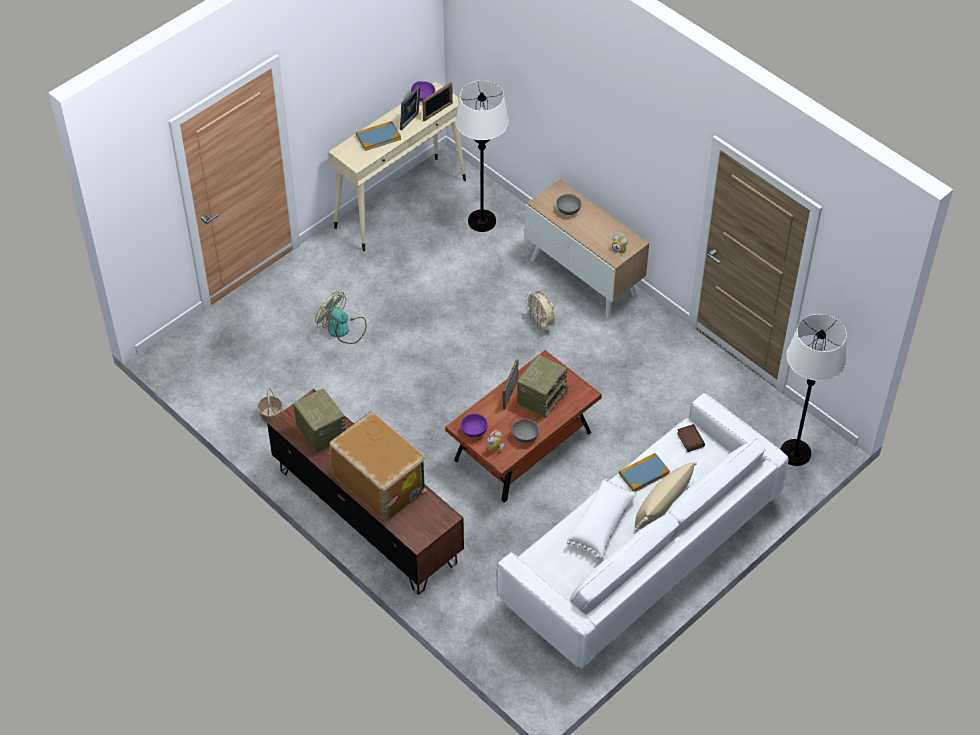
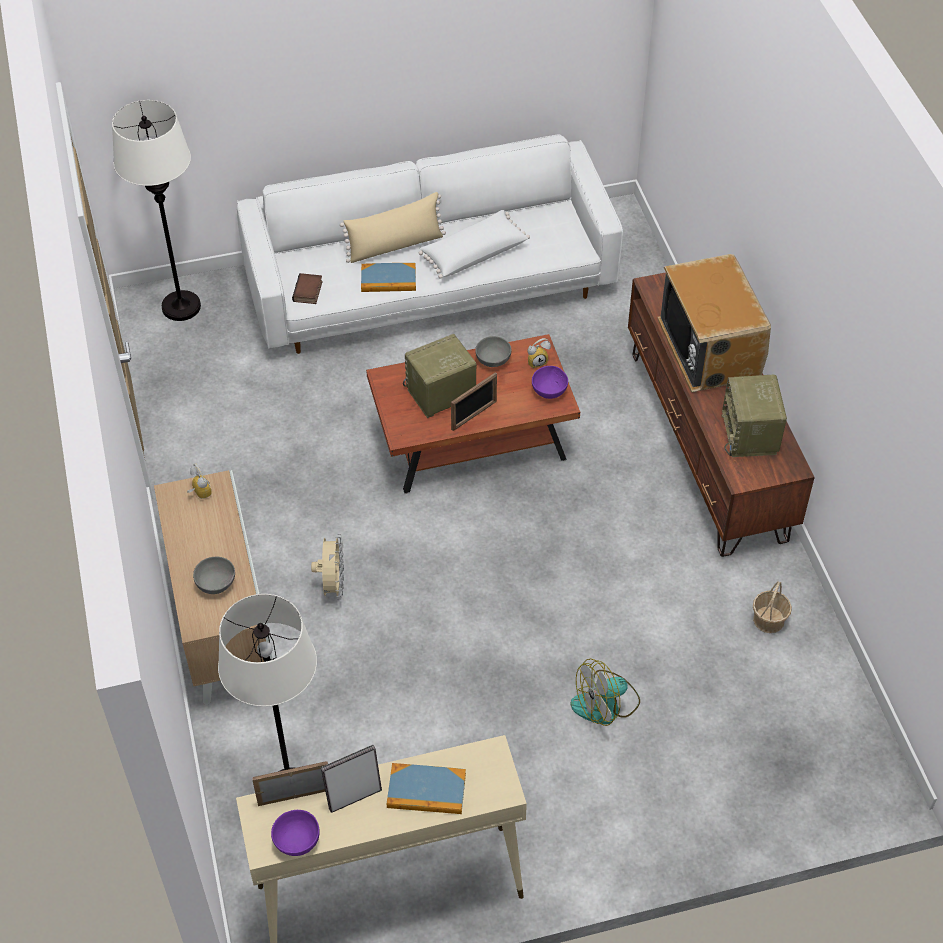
camera: 150 degrees left, 0 degrees up
(343, 329) = (605, 704): fan -> fan turned 90 degrees clockwise

